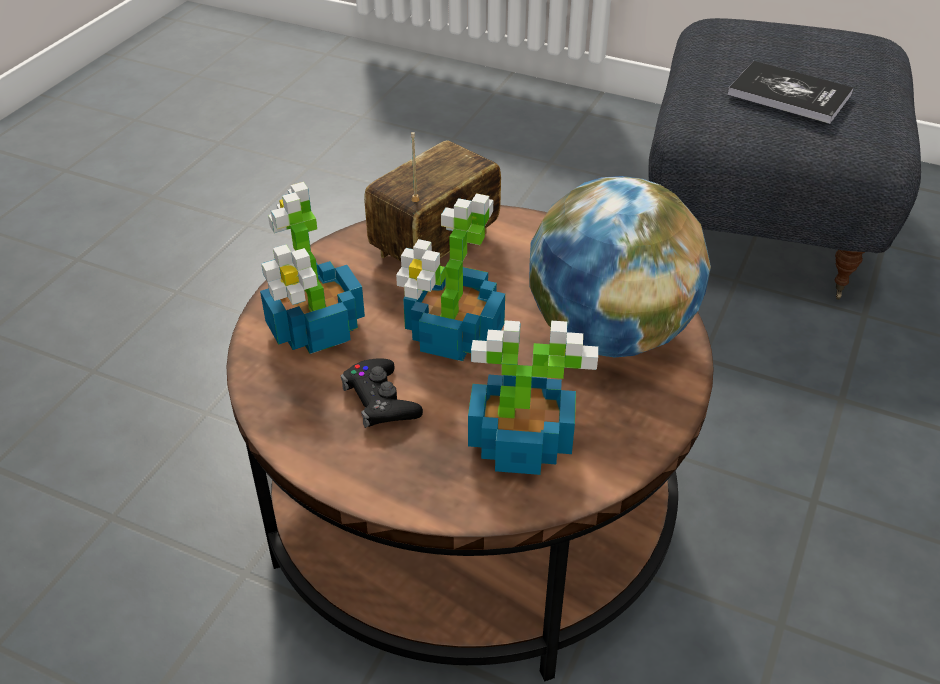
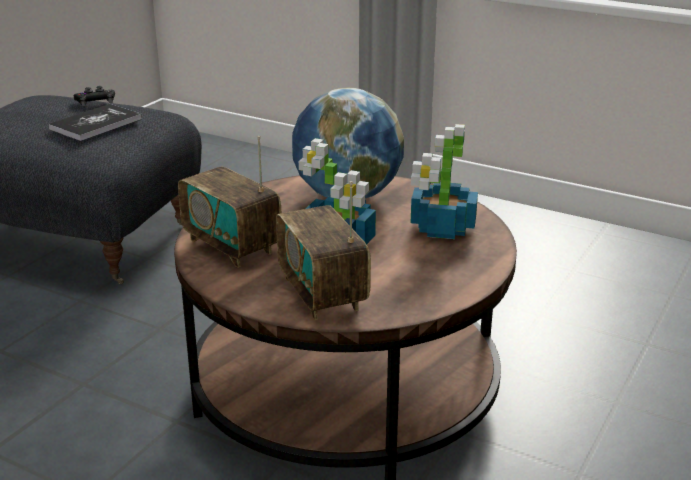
camera: 85 degrees left, 15 degrees down
(315, 329) = (322, 294): potted plant -> radio
(380, 400) = (403, 269): black game controller -> black game controller (95, 101)

